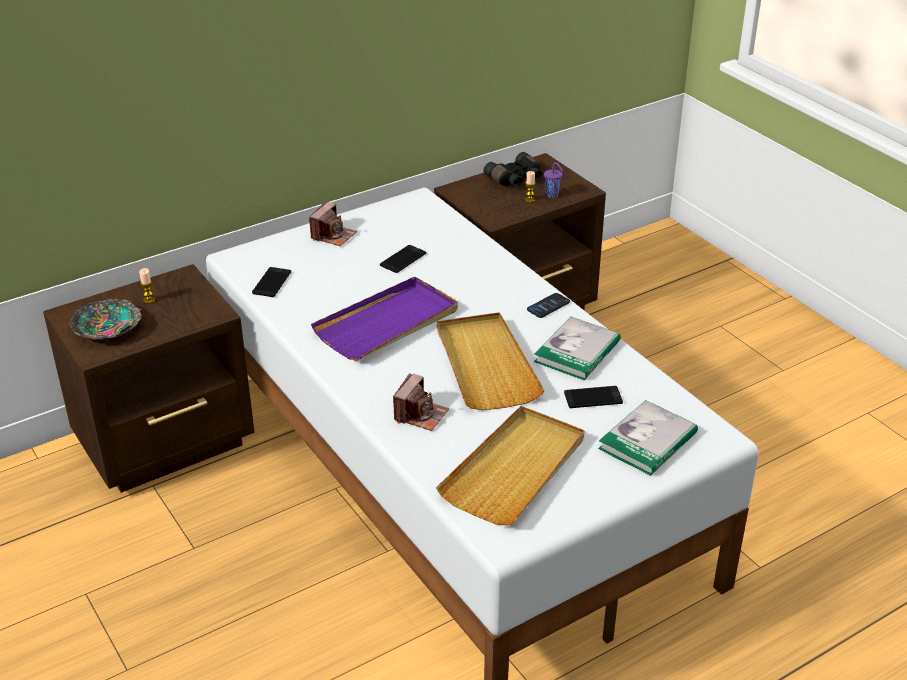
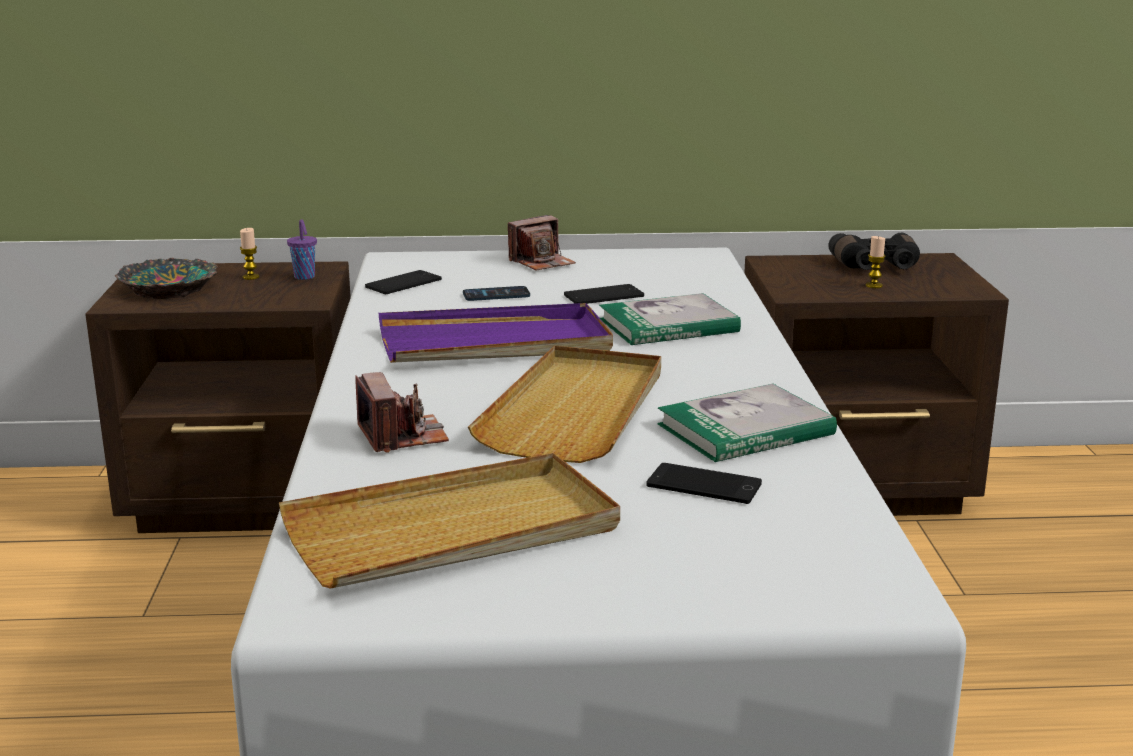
camera: 30 degrees right, 15 degrees down
(420, 415) = (402, 436): camera -> camera turned 75 degrees counterclockwise
(548, 306) = (760, 375): phone -> phone (496, 295)
(552, 195) = (916, 287): purple cup -> purple cup (305, 277)
(648, 441) = (736, 561): book -> book (668, 325)

